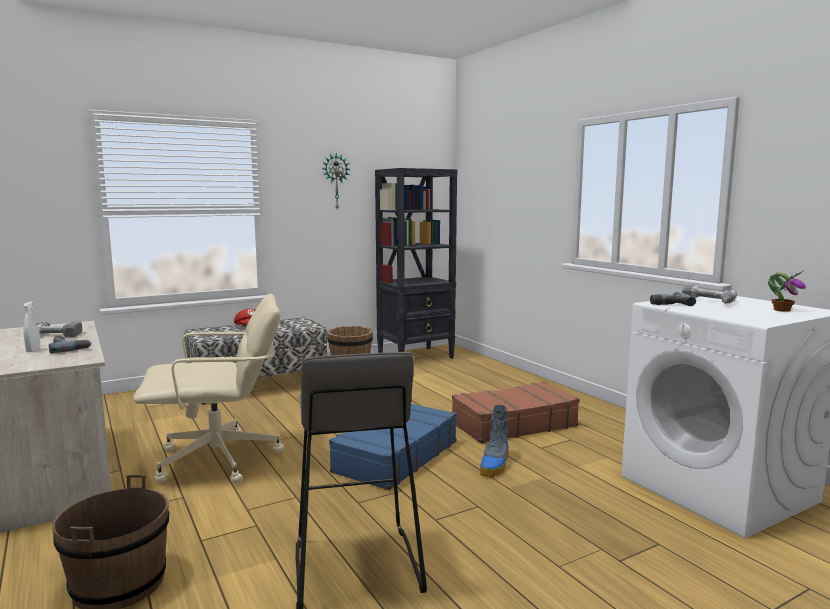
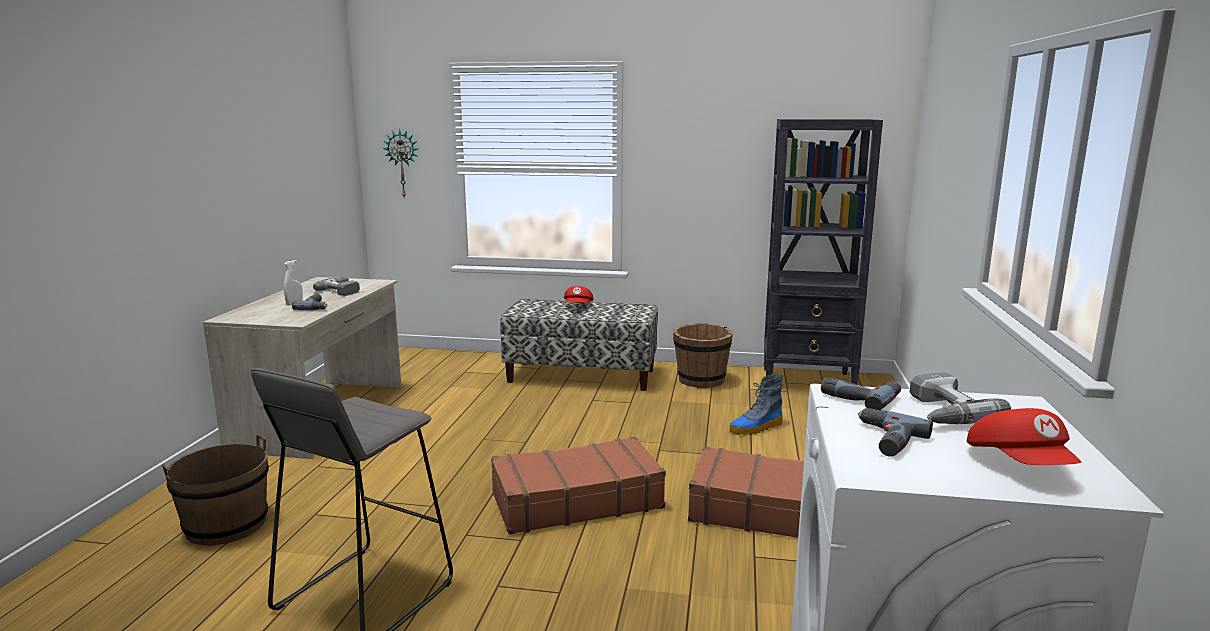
camera: 40 degrees right, 5 degrees up
(219, 460) = (434, 445): beige office chair -> none
(335, 181) = (719, 135): wall clock -> wall clock (403, 164)
(395, 457) = (576, 500): blue suitcase -> brown suitcase
(495, 464) = (661, 554): boot -> boot (756, 428)
(725, 313) = (884, 440): none -> power drill
(781, 310) = (1020, 464): potted plant -> red cap

